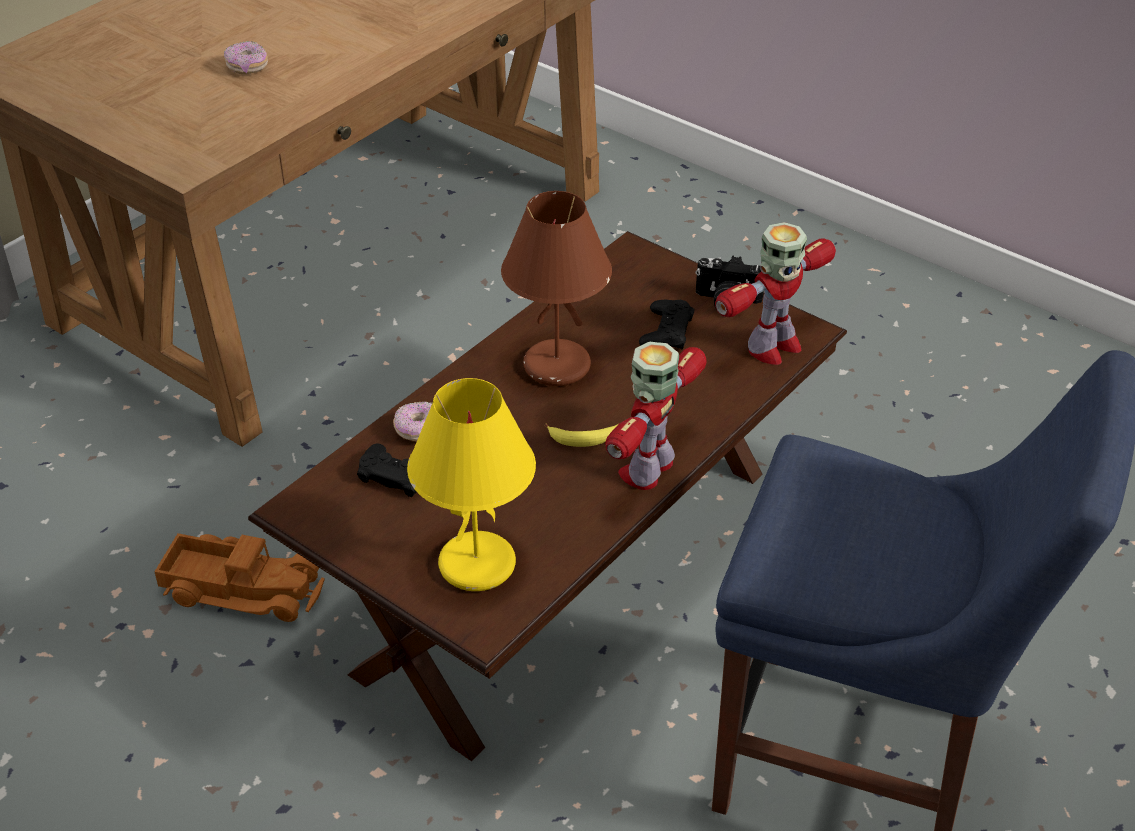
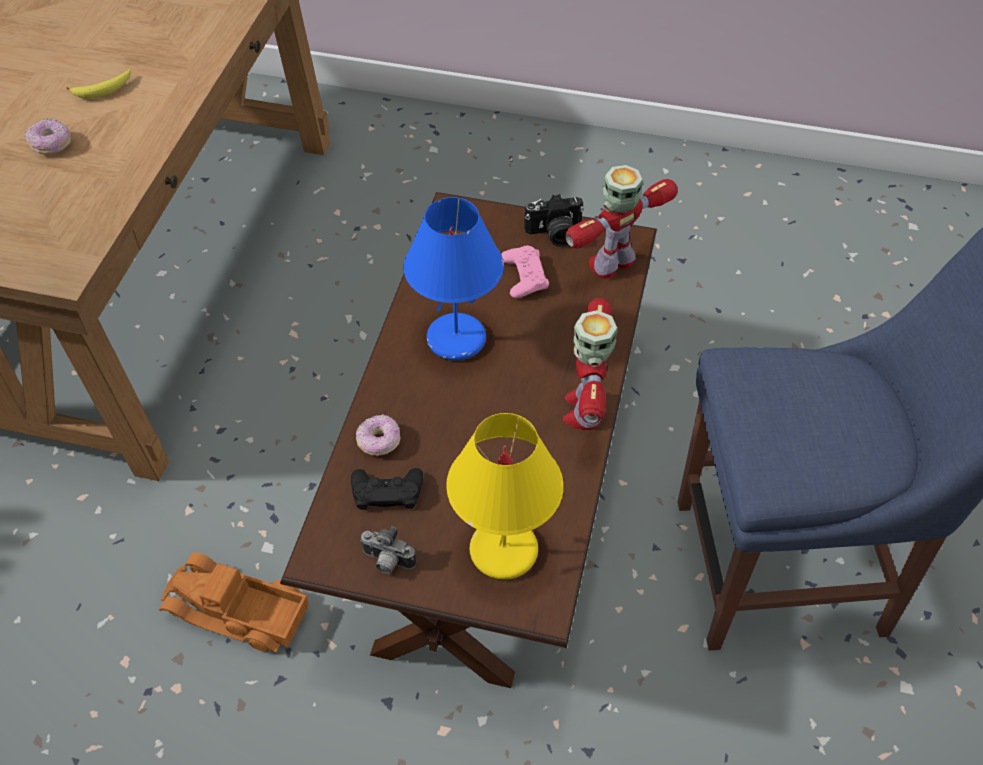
camera: 25 degrees left, 10 degrees up
(243, 588) = (236, 612): toy truck -> toy truck turned 150 degrees counterclockwise
(356, 534) = (387, 562): none -> camera
(555, 367) = (455, 340): brown table lamp -> blue table lamp
(586, 438) = (519, 398): banana -> banana (104, 89)
(666, 331) = (524, 276): black game controller -> pink game controller
(772, 347) = (613, 263): toy robot -> toy robot turned 150 degrees counterclockwise

